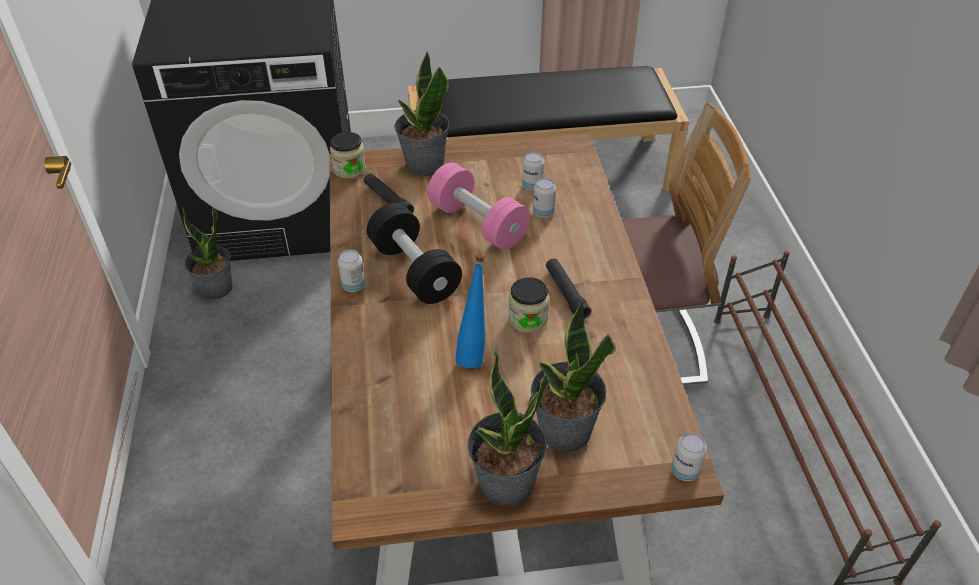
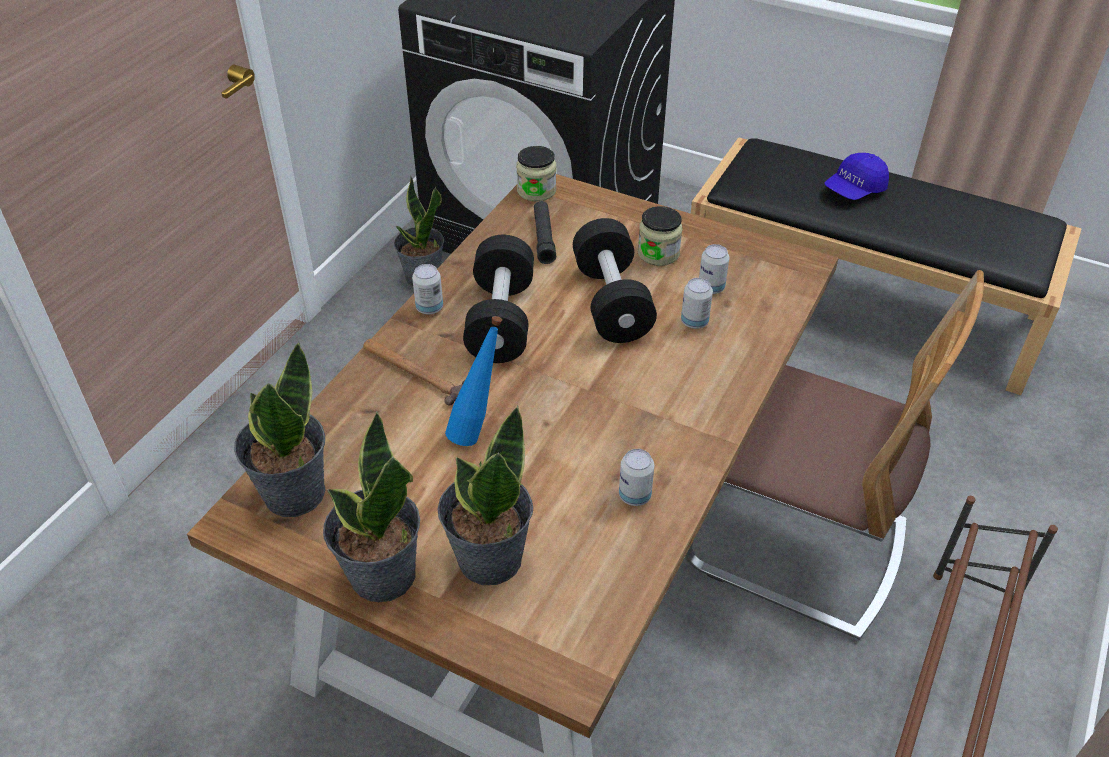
camera: 35 degrees right, 0 degrees up
(389, 335) = (415, 372): none -> hammer
(424, 165) = (616, 217): potted plant -> potted plant (293, 493)
(478, 223) = (611, 302): pink dumbbell -> black dumbbell
(519, 93) = (854, 190): none -> blue cap
(528, 319) = (565, 425): jar -> jar (658, 253)
(566, 293) = (633, 419): black flashlight -> none
(685, 471) = (572, 675): can -> can (634, 496)

